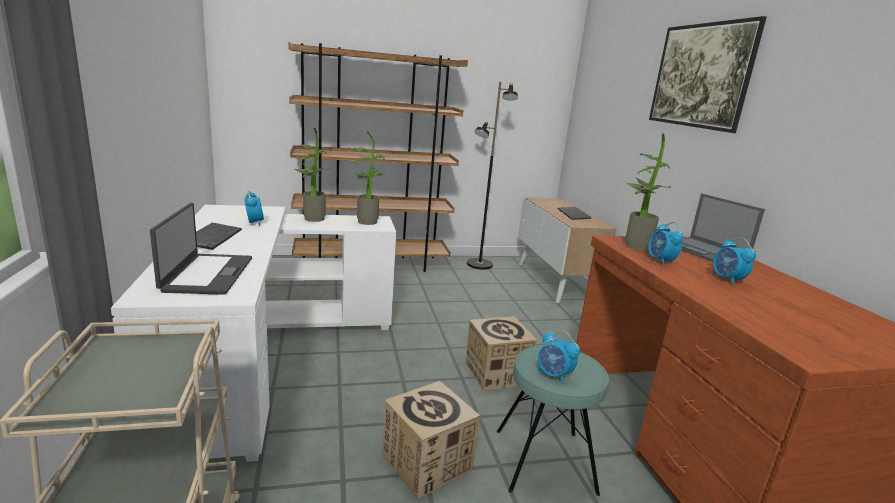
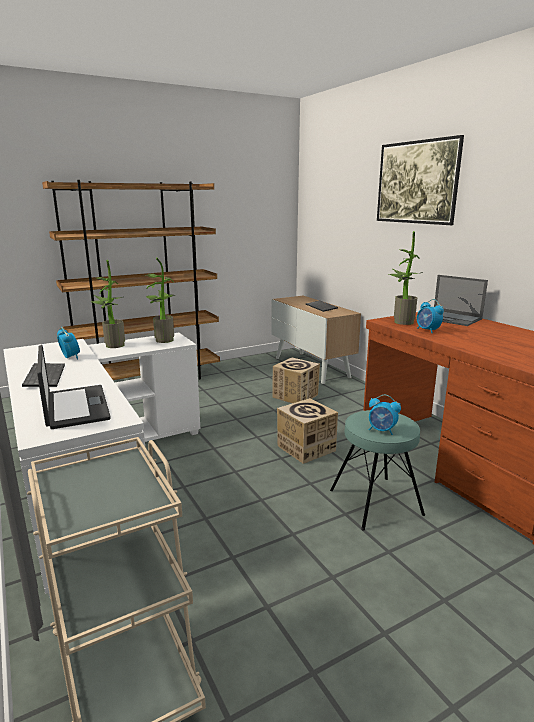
camera: 15 degrees left, 0 degrees up
(427, 462) = (290, 526): cardboard box -> cardboard box (295, 396)
(479, 265) = (243, 364): black floor lamp -> none
(727, 280) = (479, 336): alarm clock -> none

